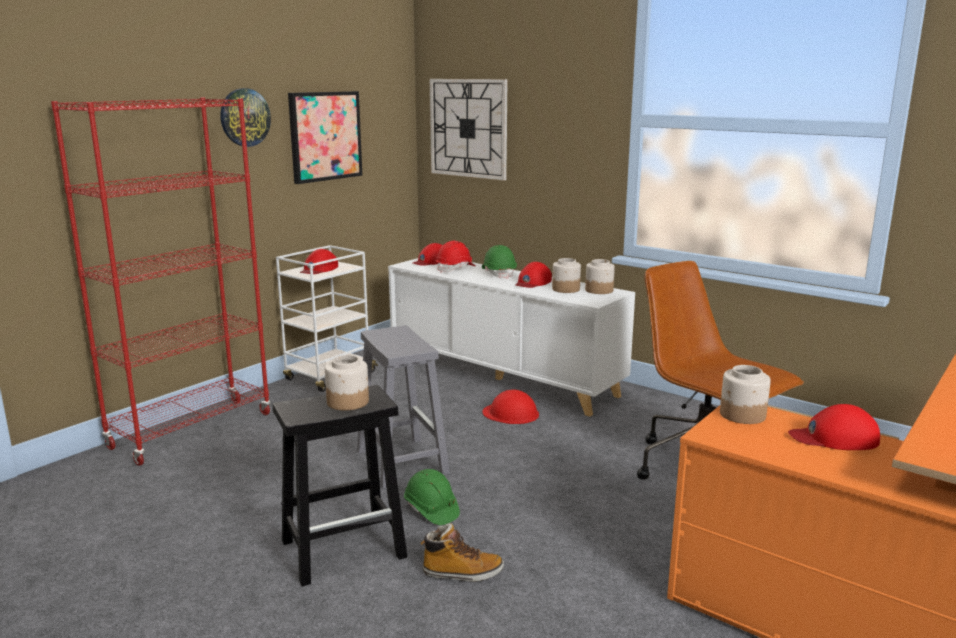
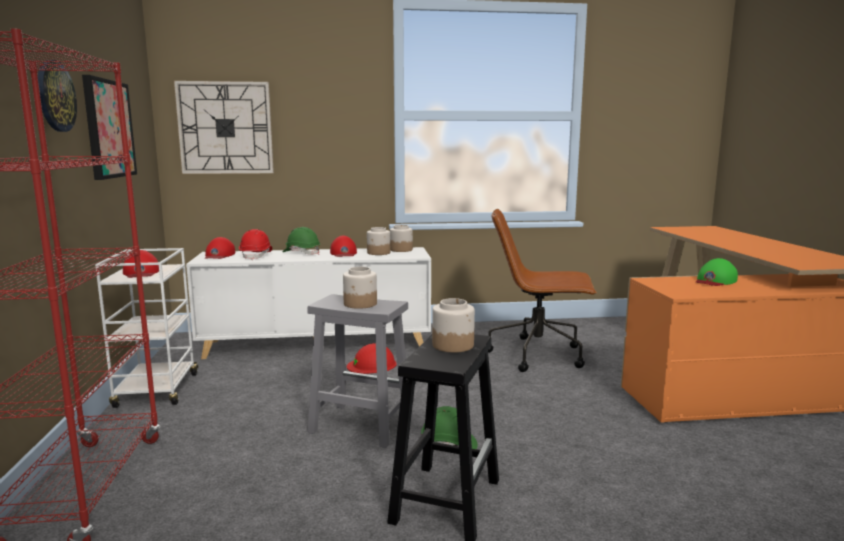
camera: 45 degrees left, 5 degrees down
(462, 573) = (548, 469): boot -> none
(742, 415) = (661, 283): jar -> jar (360, 304)
(834, 438) = (715, 281): red cap -> green cap

